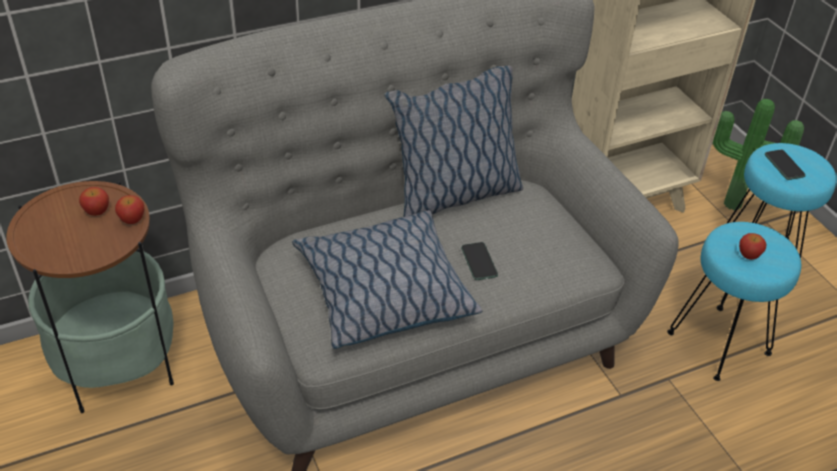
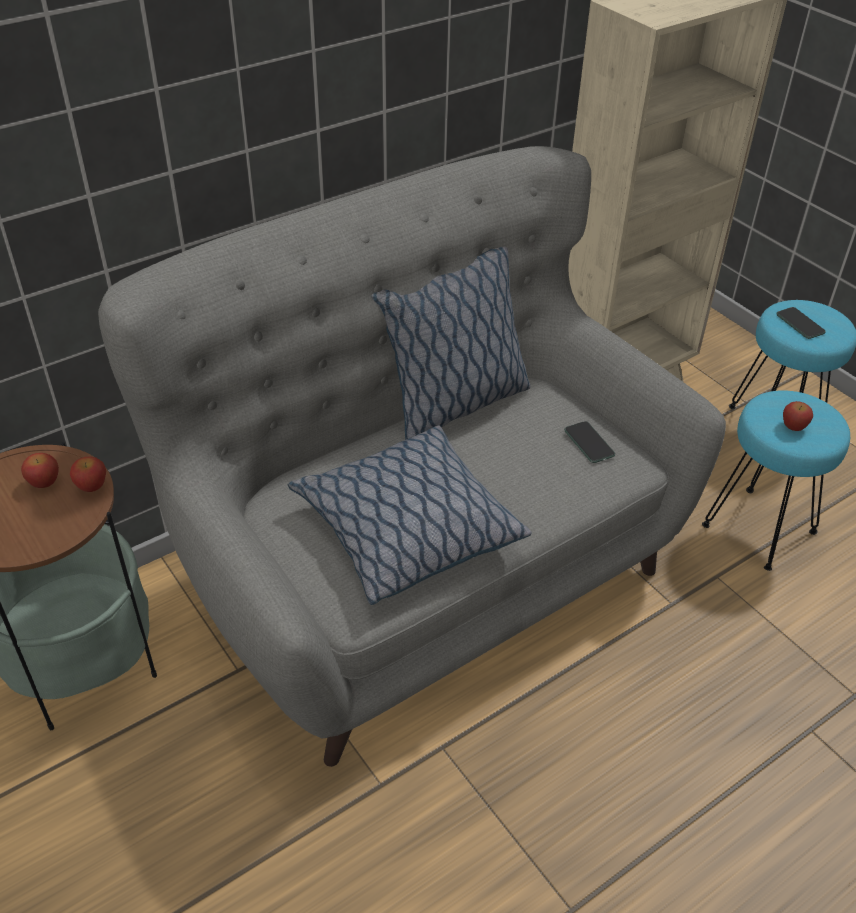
camera: 10 degrees left, 0 degrees up
(479, 262) = (505, 477): phone -> phone (589, 443)
(733, 202) = (732, 373): potted plant -> none

